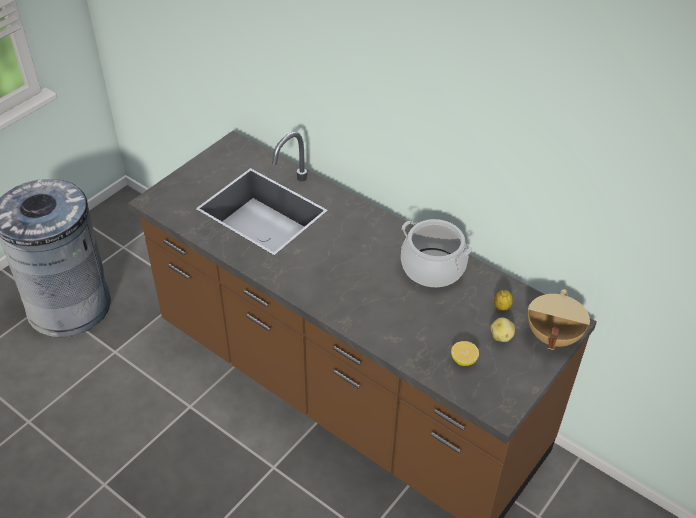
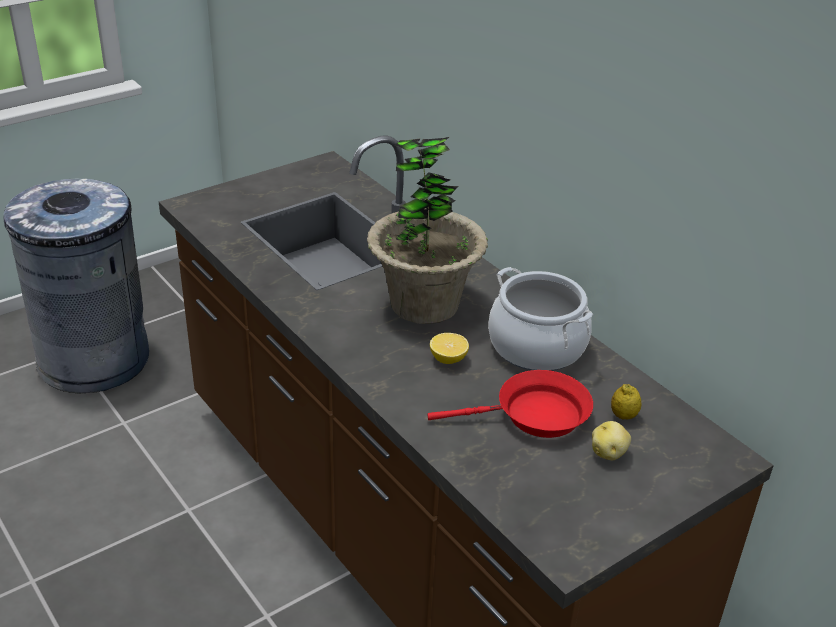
camera: 15 degrees right, 10 degrees down
(349, 250) = (424, 304): none -> potted plant
(449, 320) = (534, 415): none -> red frying pan
(463, 360) = (535, 471): lemon -> lemon (448, 359)
(551, 336) = (690, 469): beige cooking pot -> none

